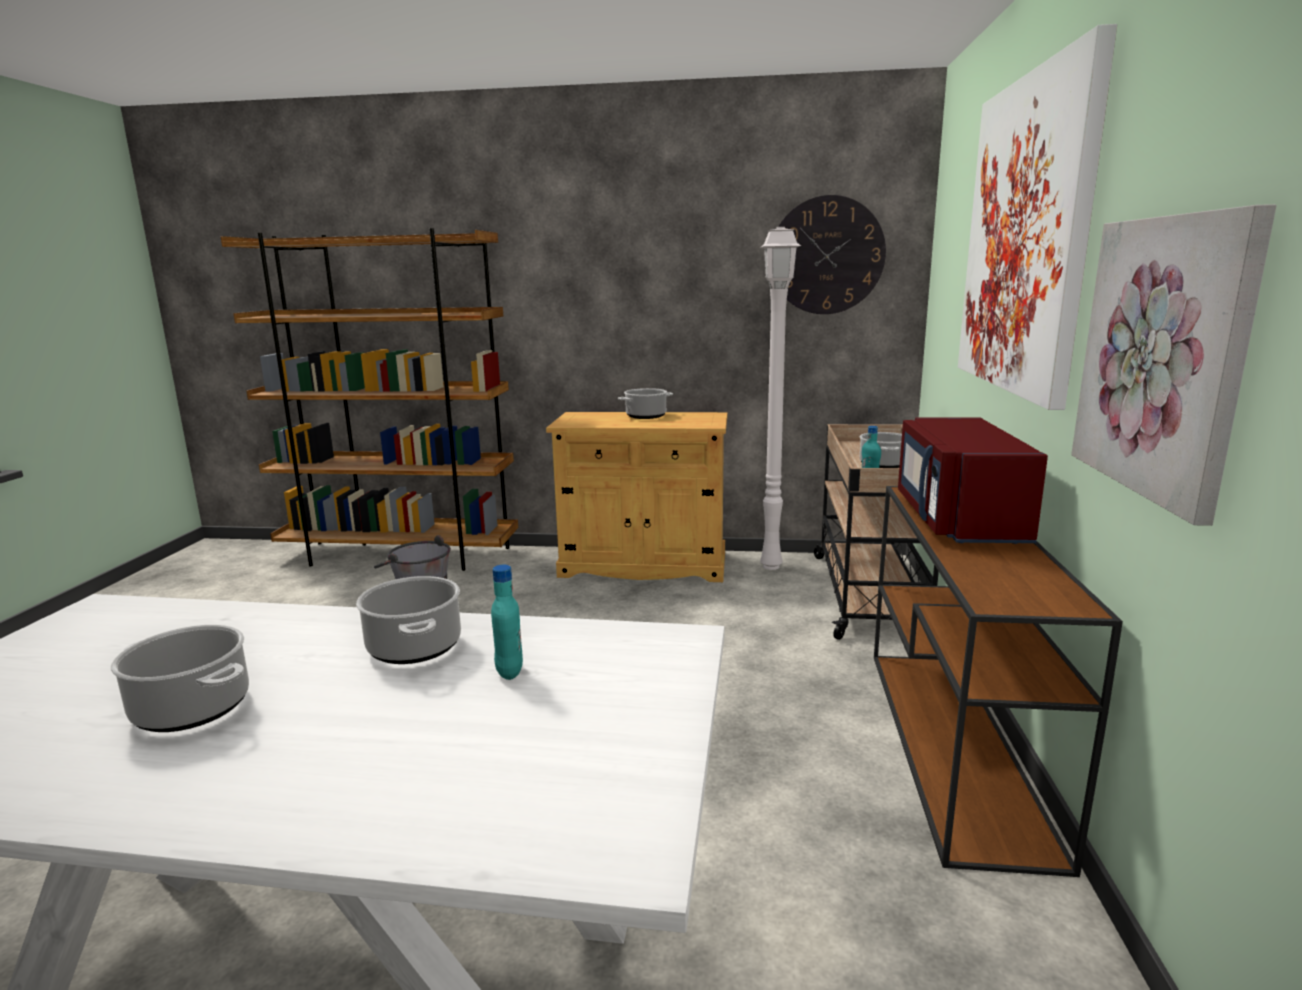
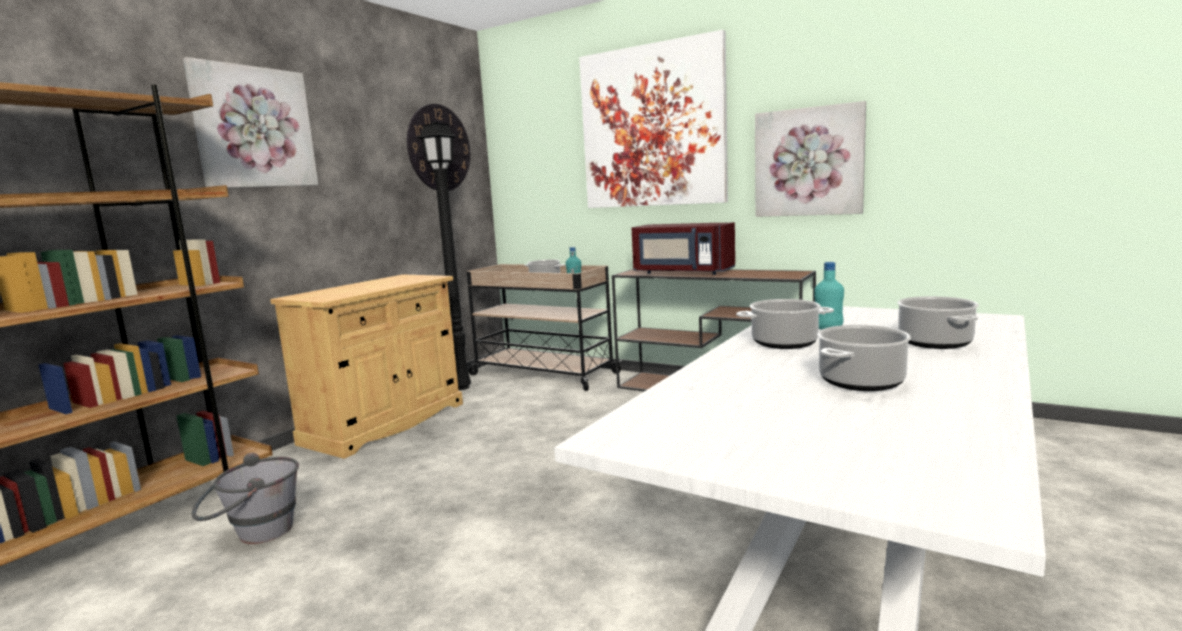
camera: 65 degrees left, 5 degrees down
(576, 247) = (254, 128): none -> picture
(646, 416) = (361, 285): cooking pot -> cooking pot (933, 342)
(772, 567) = (464, 387): white floor lamp -> black floor lamp

